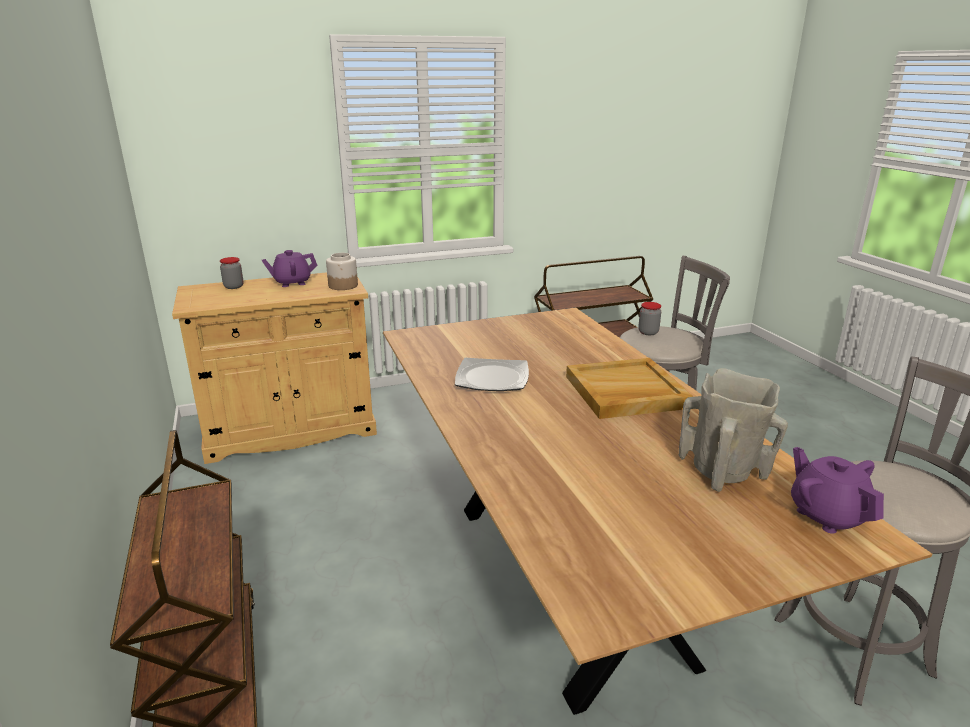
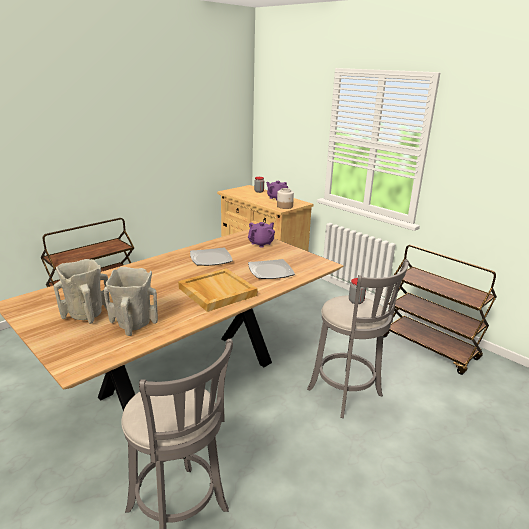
camera: 65 degrees right, 0 degrees up
(571, 347) = (270, 271): none -> plate
(675, 517) = (86, 314): none -> beige vase
(827, 515) = (95, 354): purple teapot -> purple teapot (261, 243)

